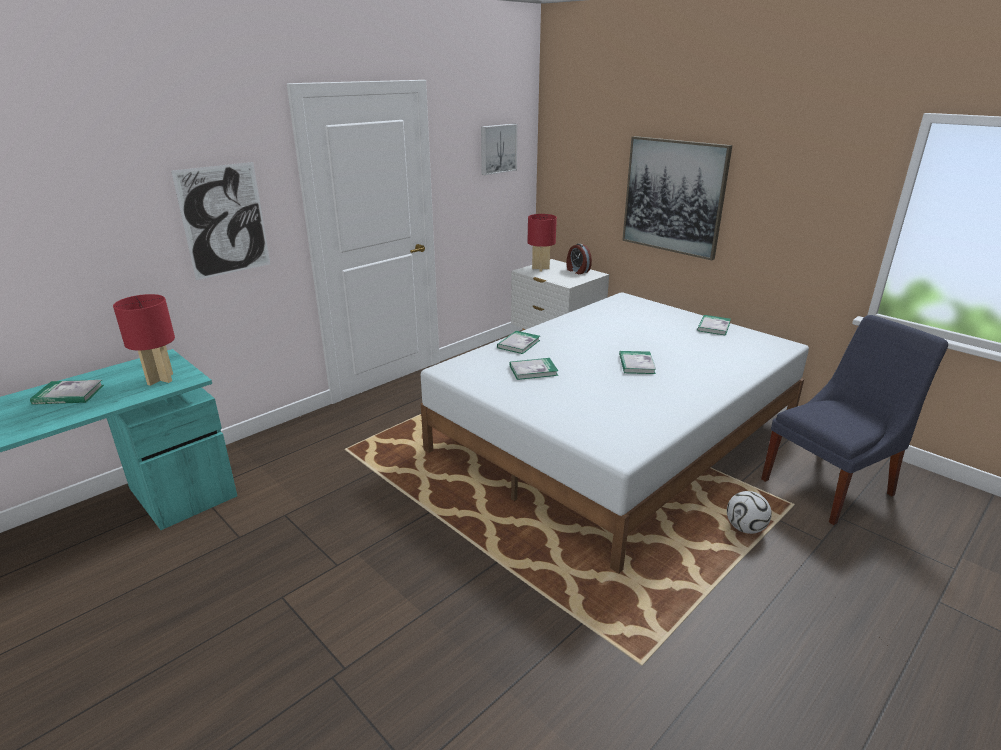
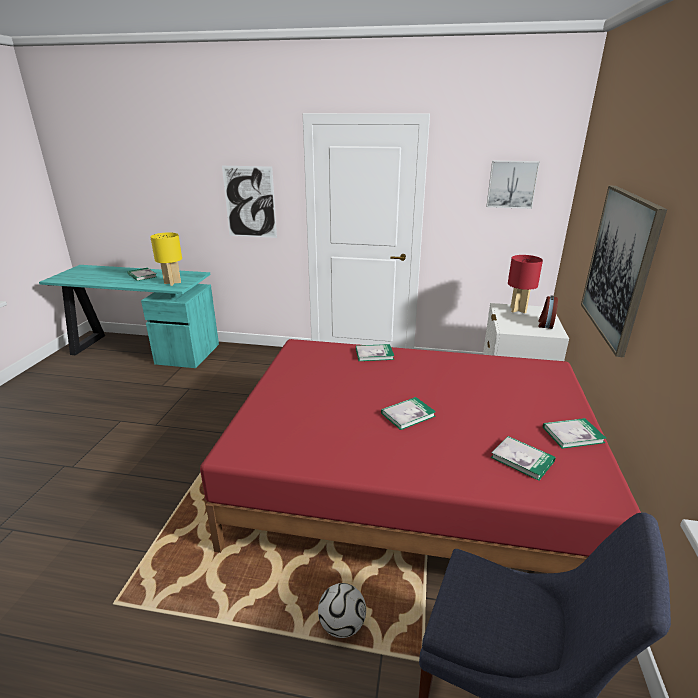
camera: 55 degrees right, 0 degrees up
(159, 379) = (172, 283): red table lamp -> yellow table lamp
(533, 370) = (334, 374): book -> book (522, 459)
(615, 437) = (411, 481): white bed -> red bed

